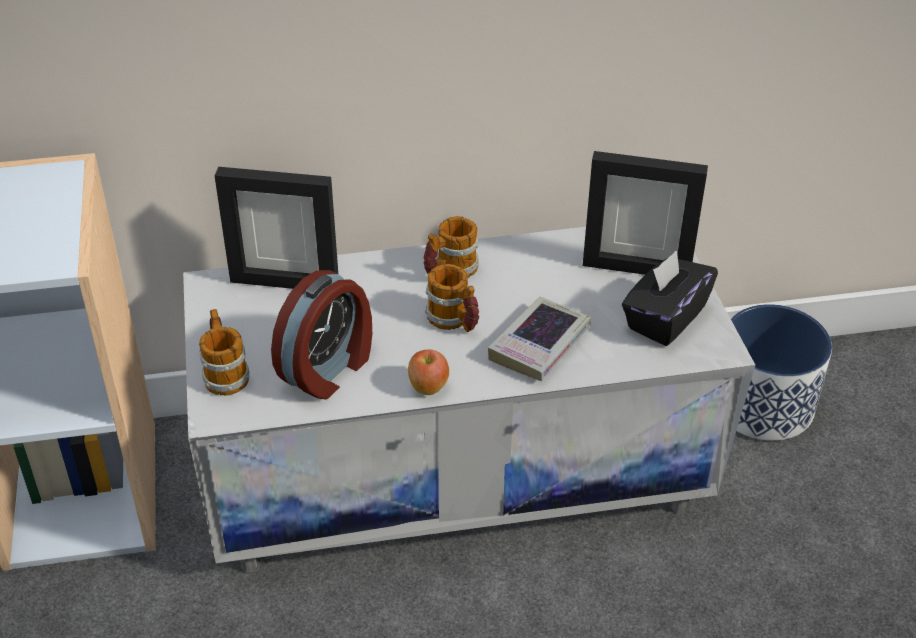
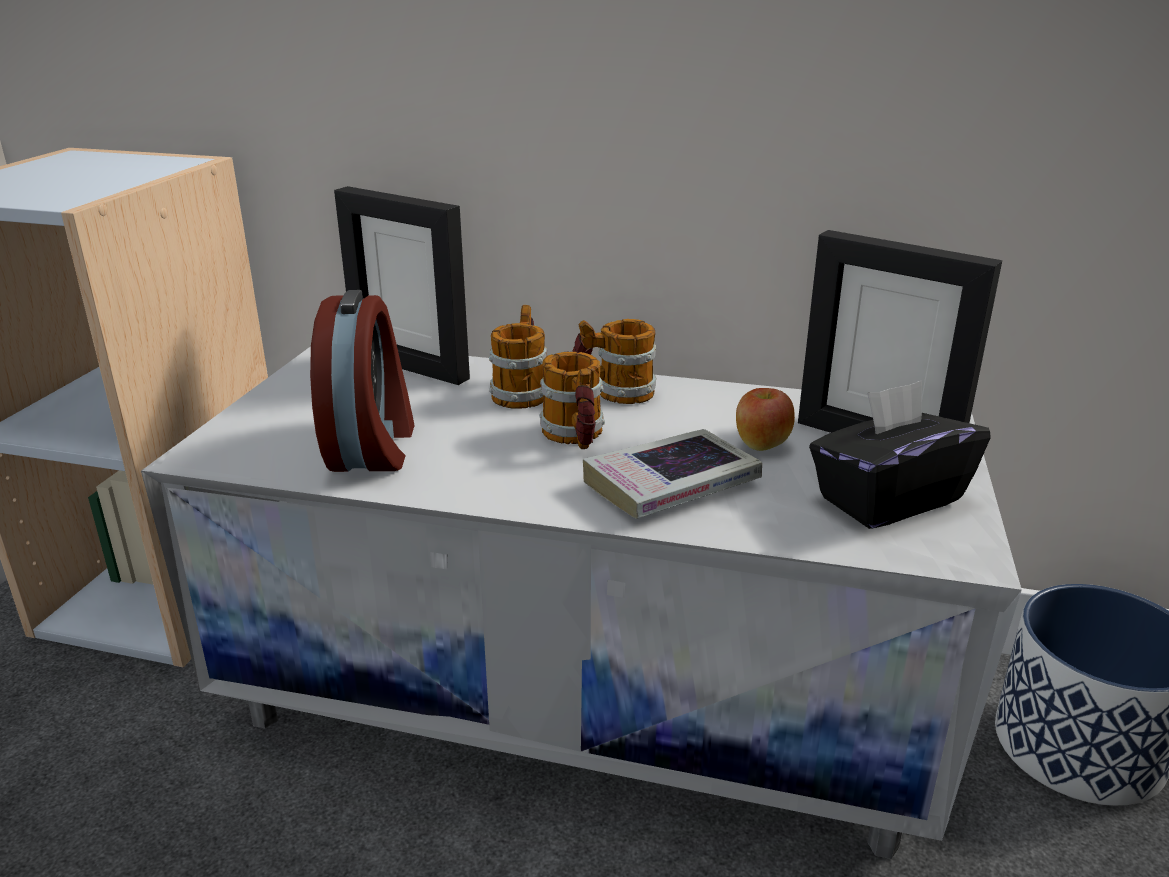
camera: 25 degrees right, 15 degrees down
(225, 373) = (255, 423): mug -> mug (522, 391)
(329, 369) = (373, 446): alarm clock -> alarm clock turned 60 degrees counterclockwise
(428, 387) = (476, 492): apple -> apple (761, 445)

